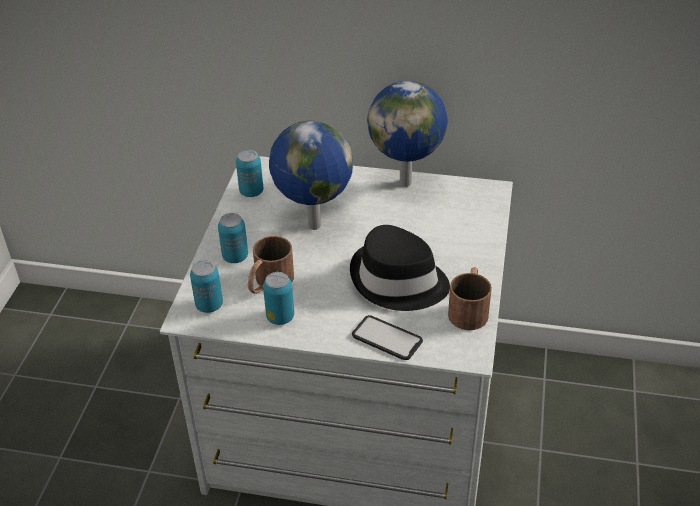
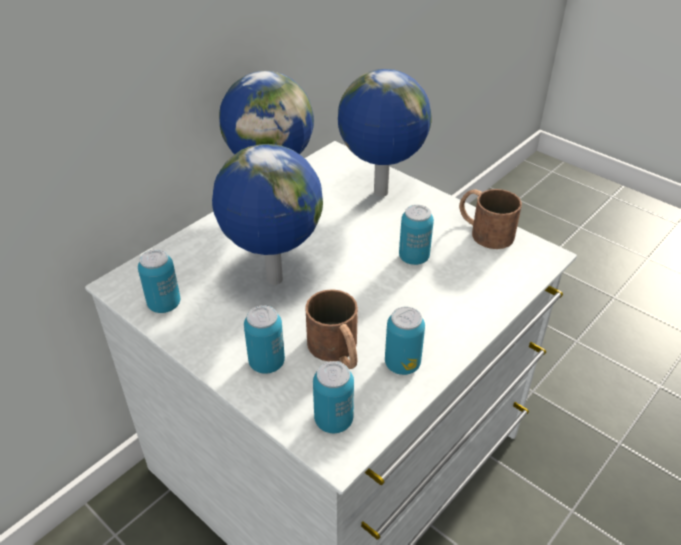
camera: 60 degrees left, 0 degrees up
(387, 338) = (490, 297): phone -> none
(398, 282) = (414, 257): black hat -> can
(462, 234) = (380, 193): none -> globe

